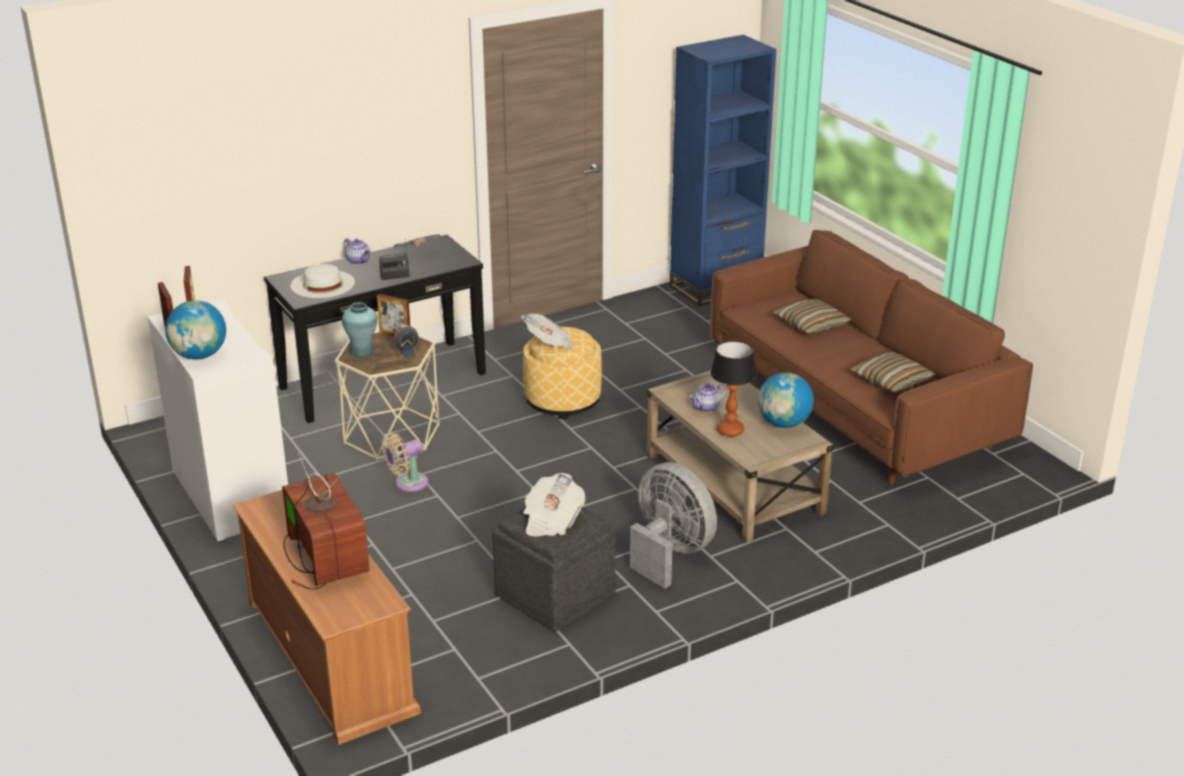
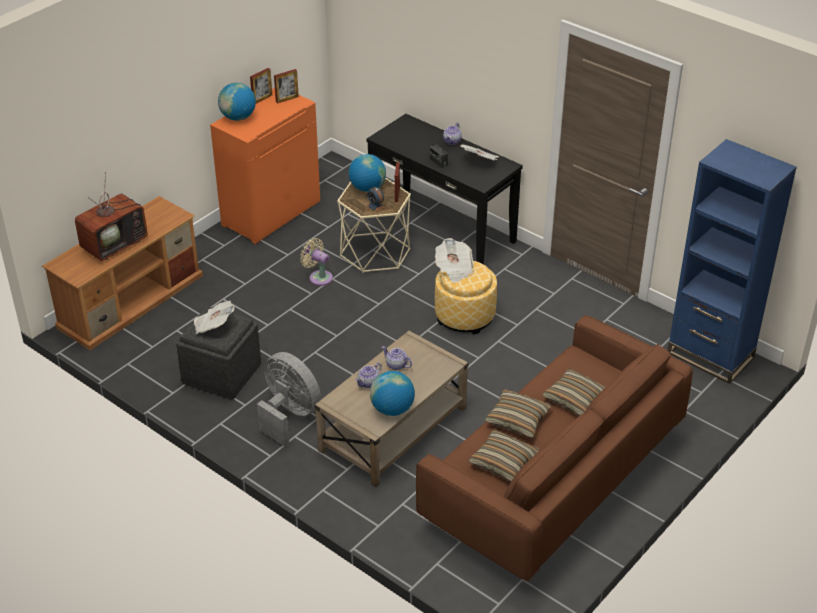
camera: 70 degrees right, 10 degrees up
(229, 497) = (271, 213): white cabinet -> orange cabinet
(322, 284) = (408, 138): white hat -> none
(362, 351) = (367, 188): turquoise vase -> globe
(669, 553) = (289, 415): grey fan -> grey fan turned 75 degrees counterclockwise
(730, 430) = (368, 383): table lamp -> teapot
(829, 360) = (517, 419): none -> pillow

